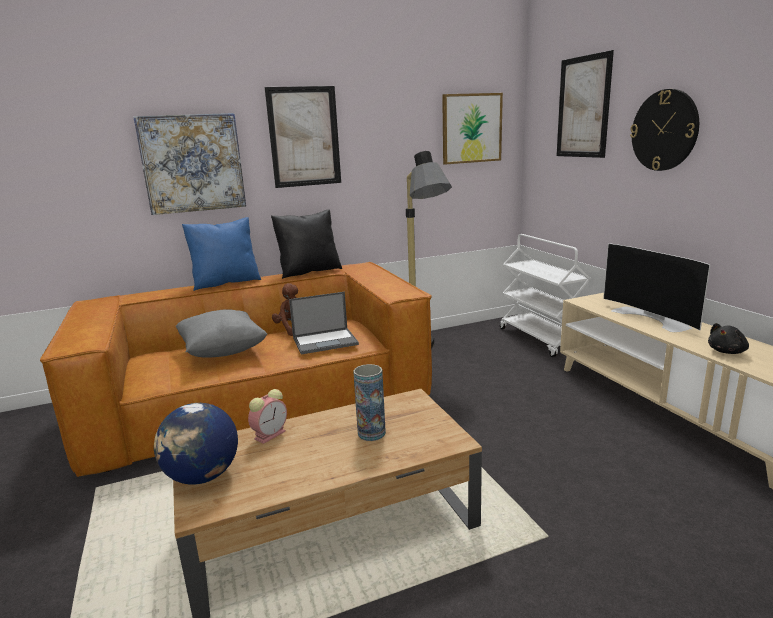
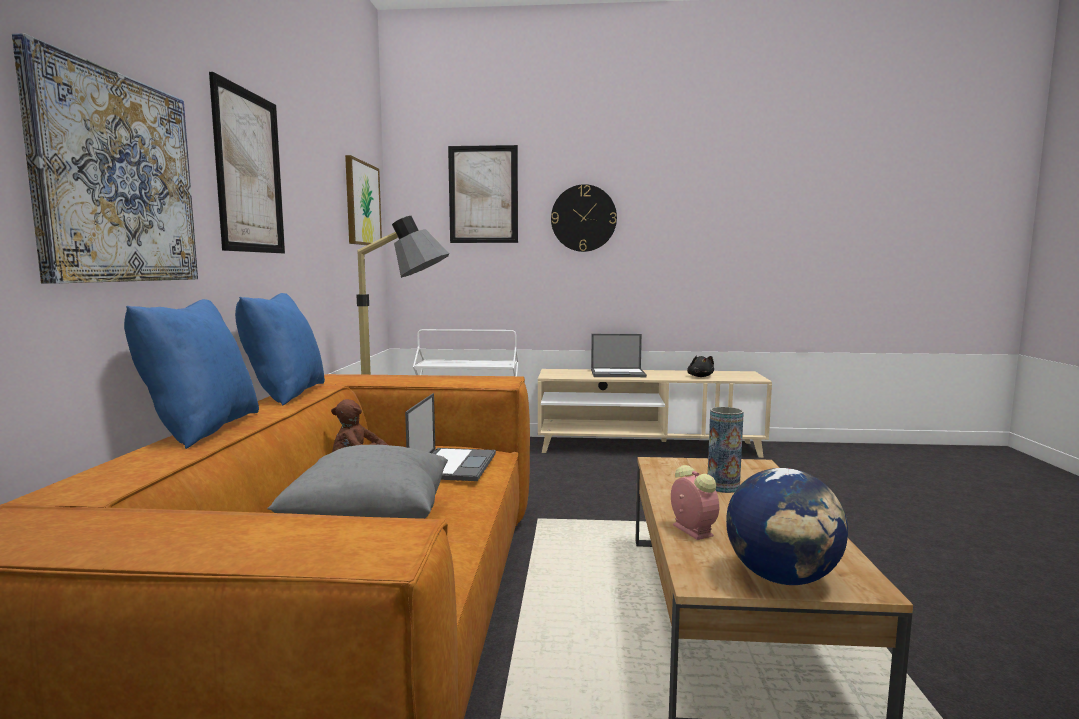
camera: 65 degrees left, 10 degrees down
(309, 271) = (285, 394): black pillow -> blue pillow
(652, 318) = (618, 373): television -> laptop

